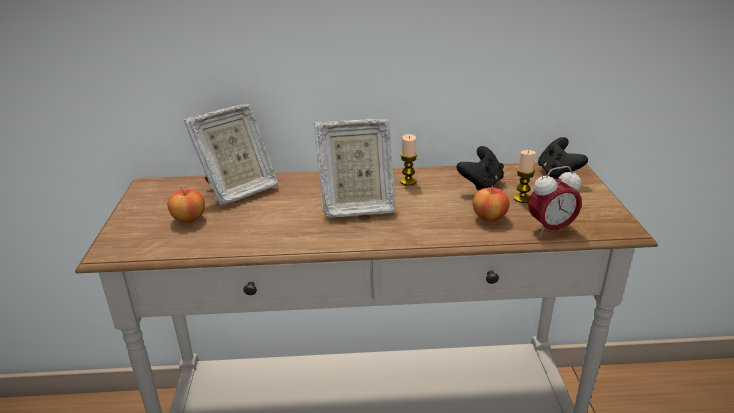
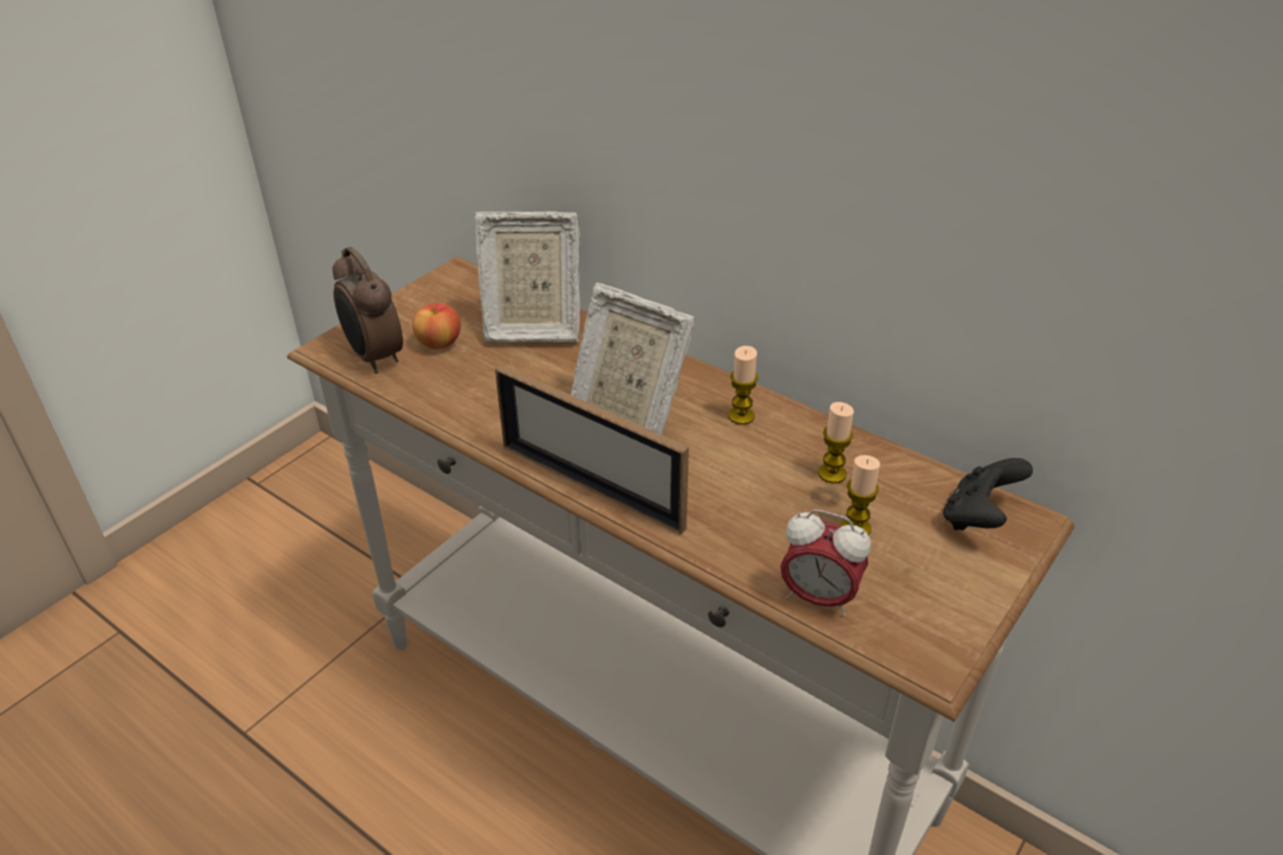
camera: 40 degrees right, 10 degrees up
(153, 242) = (374, 358): none -> alarm clock
(383, 239) = (591, 486): none -> picture frame
(481, 185) = (832, 474): black game controller -> candle
(489, 217) = (763, 531): apple -> none

